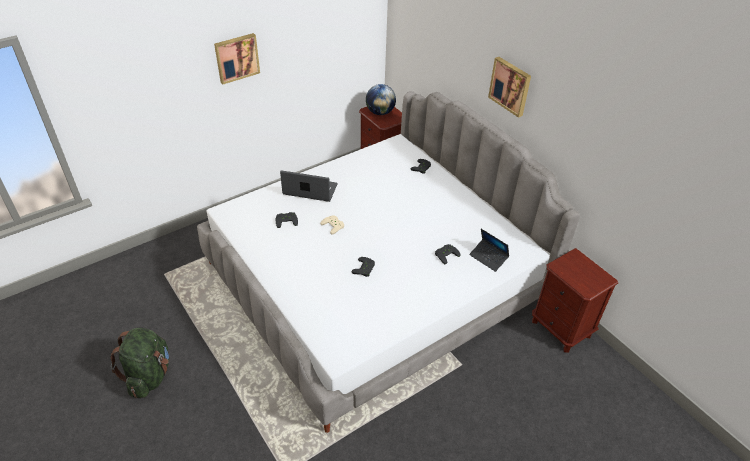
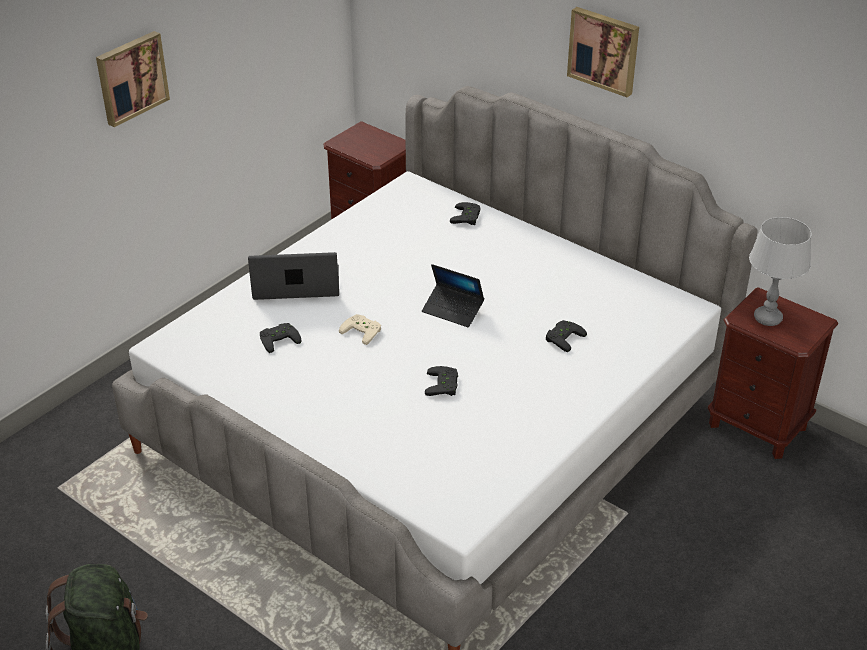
camera: 15 degrees left, 5 degrees down
(380, 112) = (361, 142): globe -> none
(488, 258) = (631, 329): laptop -> laptop (453, 310)
(573, 270) = (767, 318): none -> grey table lamp

